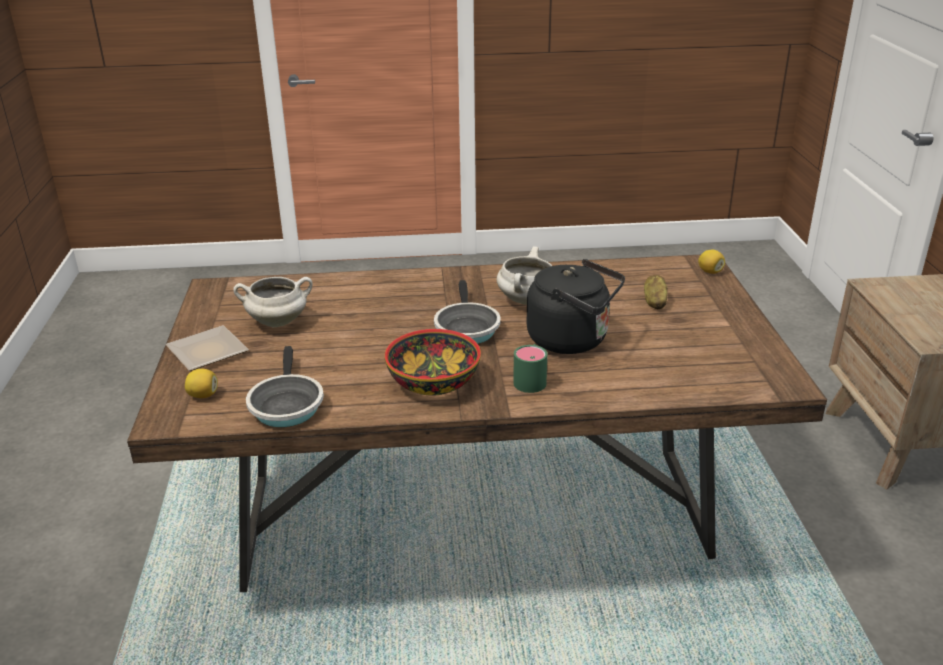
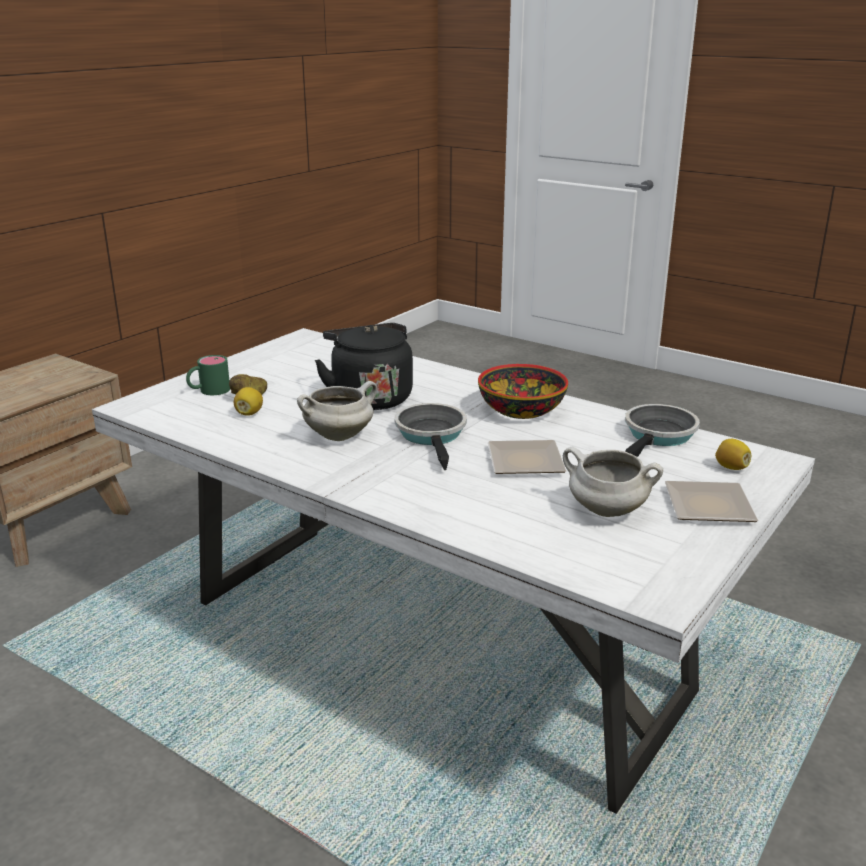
camera: 140 degrees left, 5 degrees down
(370, 333) = (523, 463): none -> plate
(466, 328) = (432, 435): frying pan -> frying pan turned 45 degrees counterclockwise
(472, 519) = (435, 645): brown dining table -> white dining table
(531, 379) = (448, 389): green mug -> green mug (208, 391)
(710, 271) = (147, 399): lemon -> lemon (249, 413)

